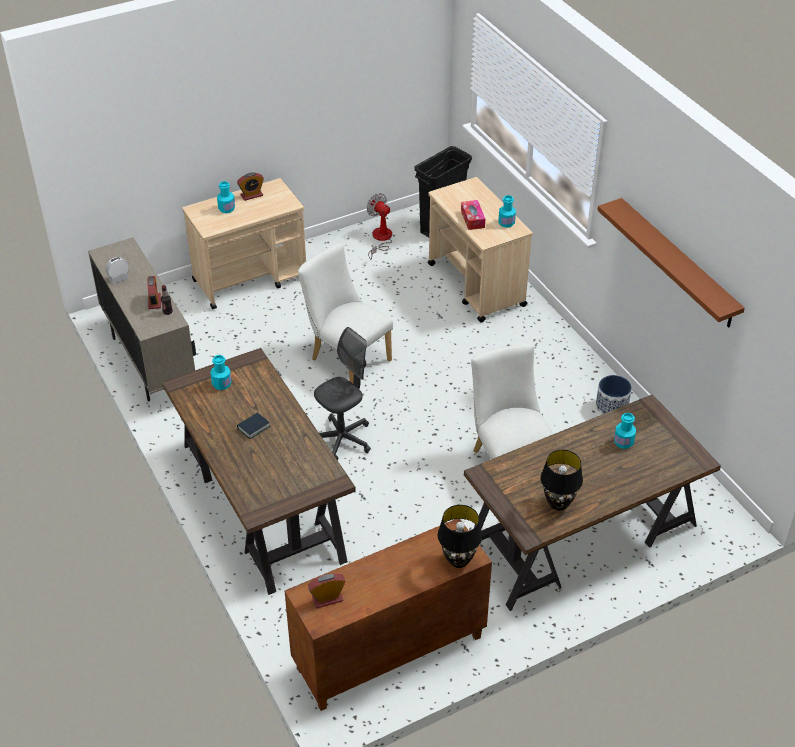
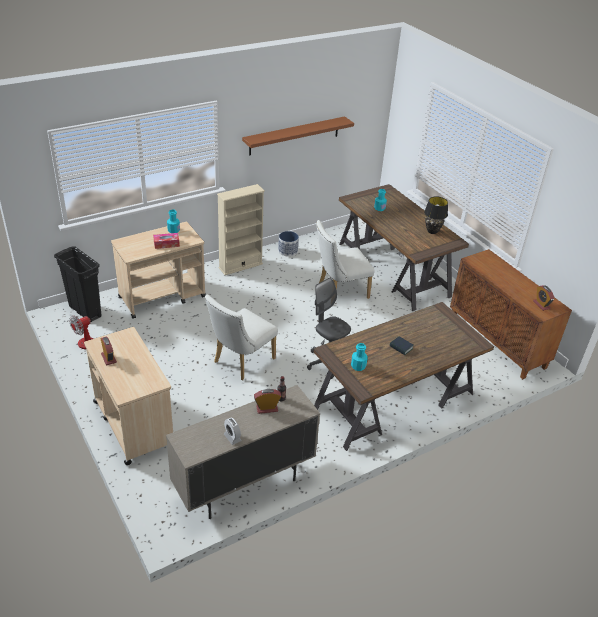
camera: 95 degrees left, 5 degrees down
(226, 209) = (127, 373): turquoise bottle -> none
(458, 561) = (493, 259): black table lamp -> none
(561, 355) = (240, 266): none -> beige bookcase

